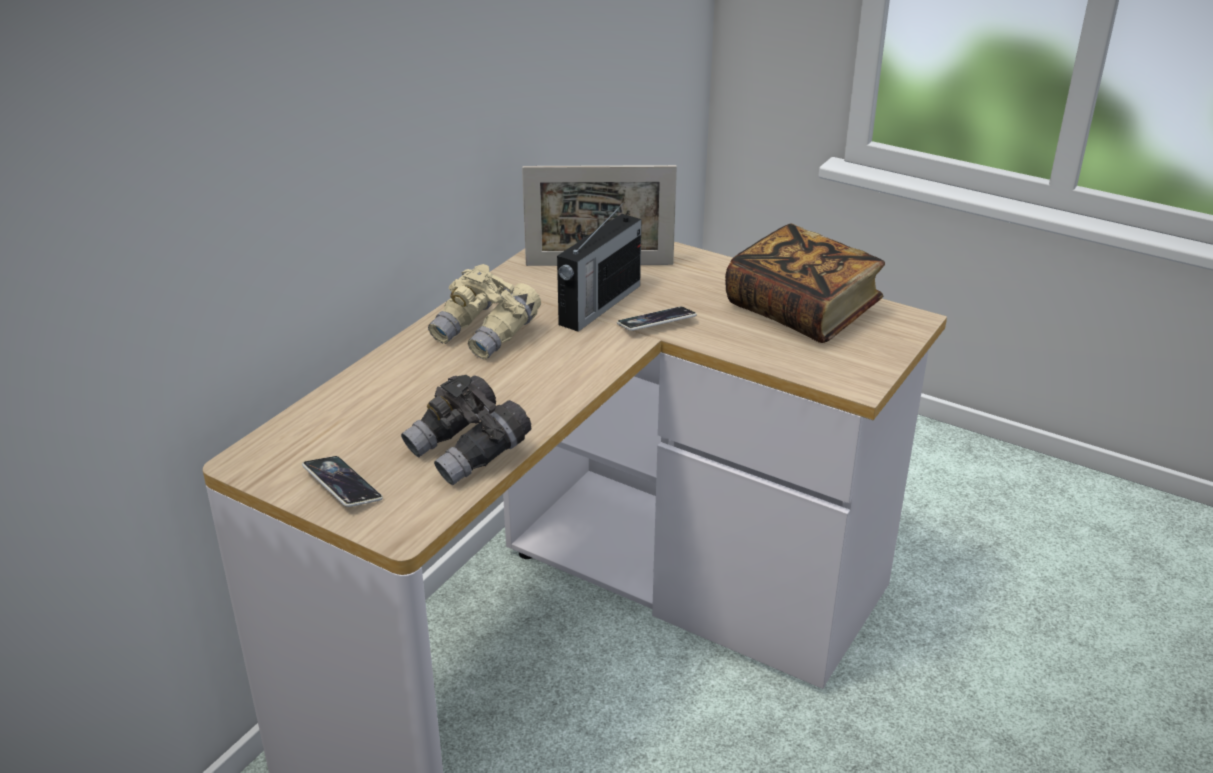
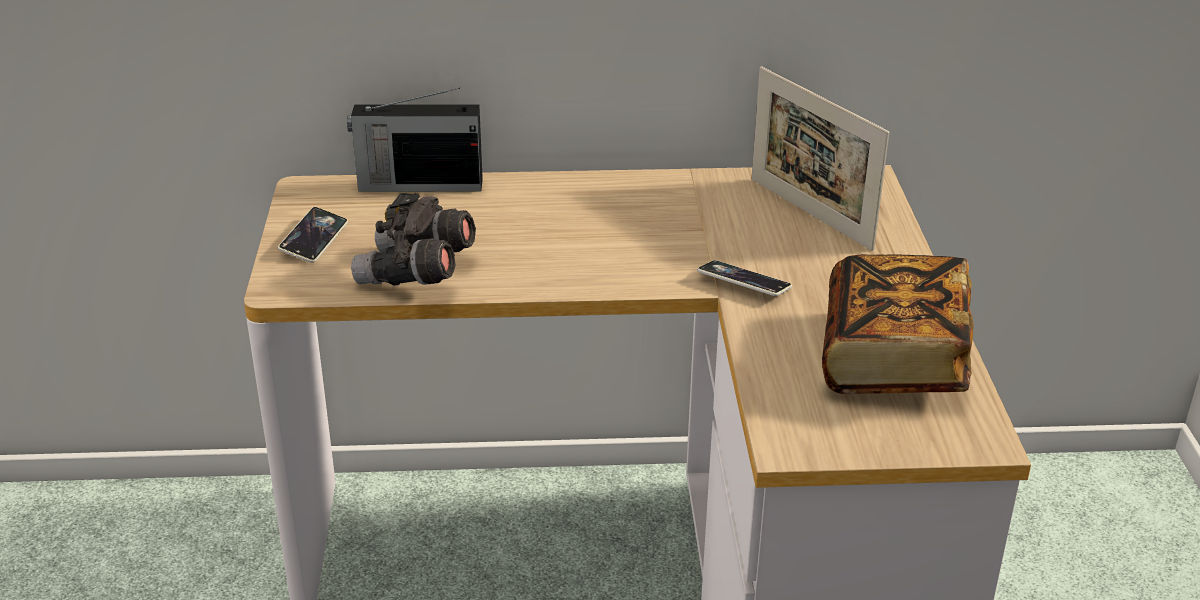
camera: 55 degrees right, 0 degrees up
(486, 334) = (606, 209): beige binoculars -> none
(598, 305) = (733, 241): radio -> radio (418, 185)

